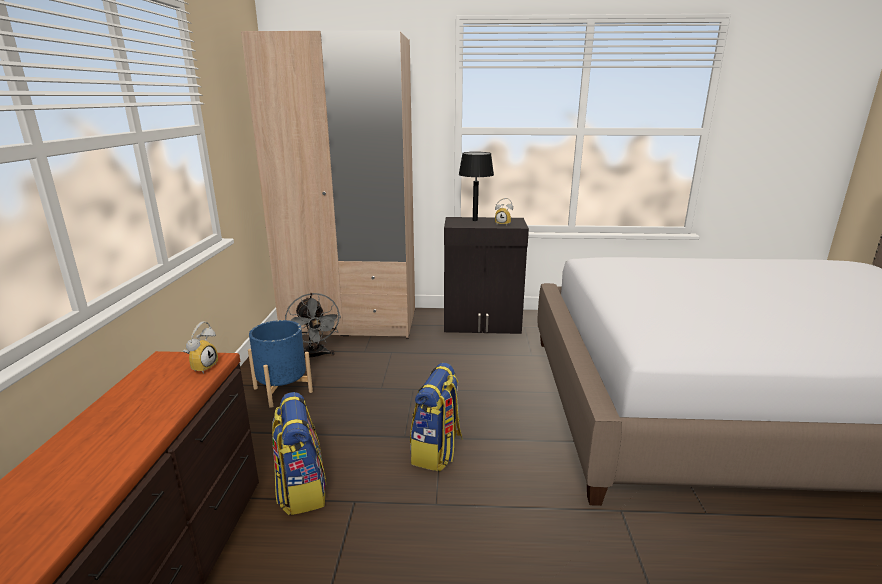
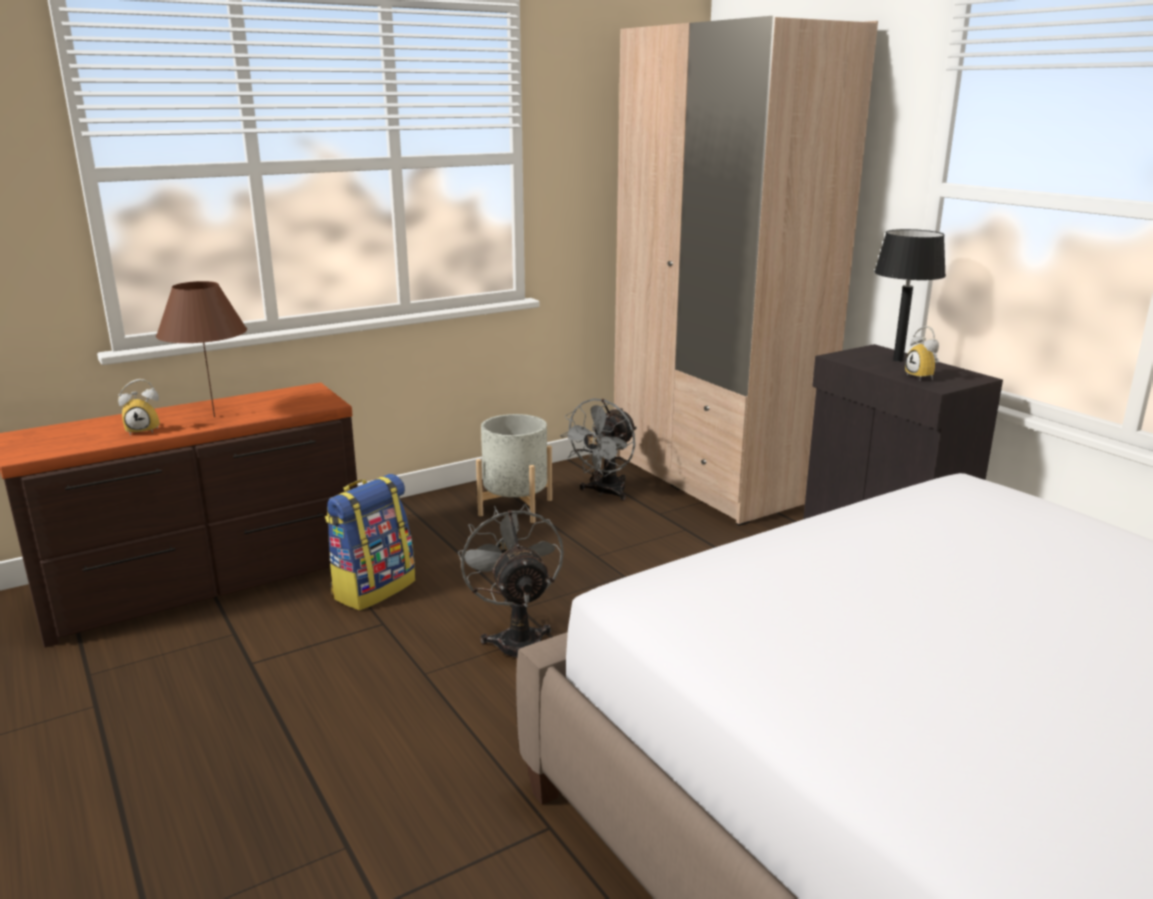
camera: 55 degrees right, 0 degrees up
(141, 417) = (214, 416): none -> brown table lamp
(202, 367) = (310, 404): alarm clock -> alarm clock (144, 430)
(283, 390) = (515, 507): blue planter -> grey planter
(437, 451) = (517, 640): backpack -> grey fan

